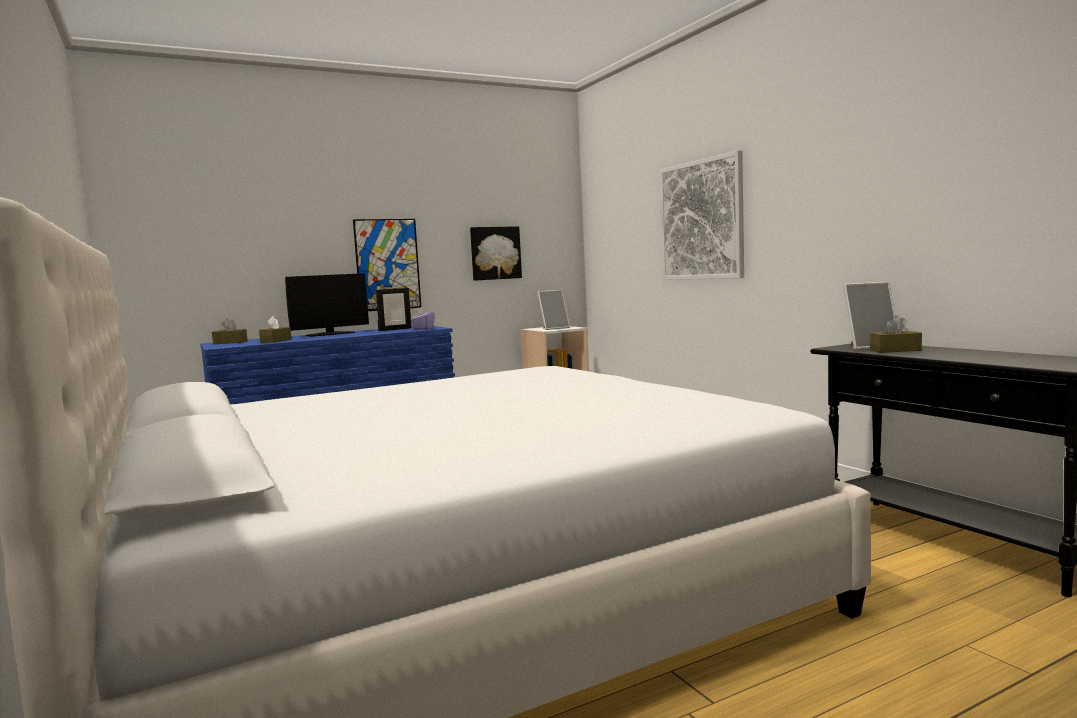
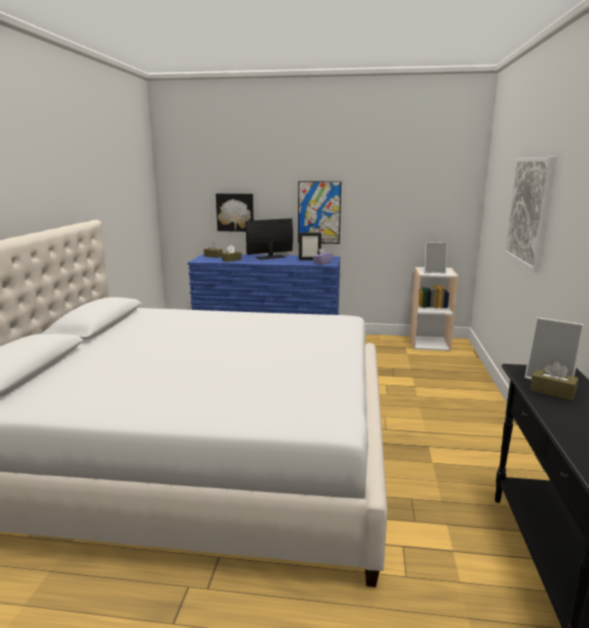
camera: 35 degrees right, 10 degrees up
(330, 334) = (270, 257): monitor -> monitor turned 150 degrees clockwise
(495, 253) = (401, 208): picture -> picture (235, 212)

